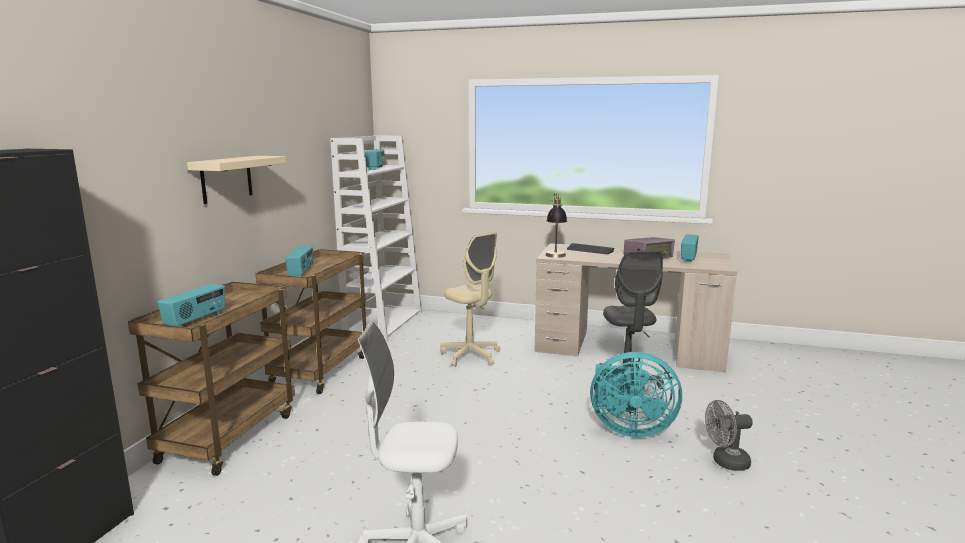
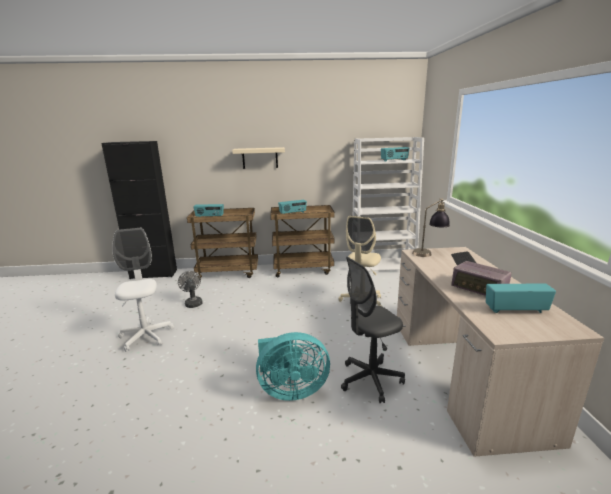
camera: 70 degrees right, 5 degrees up
(628, 428) = (290, 390): turquoise fan -> turquoise fan turned 90 degrees counterclockwise
(725, 462) = (255, 456): grey fan -> grey fan (193, 302)

